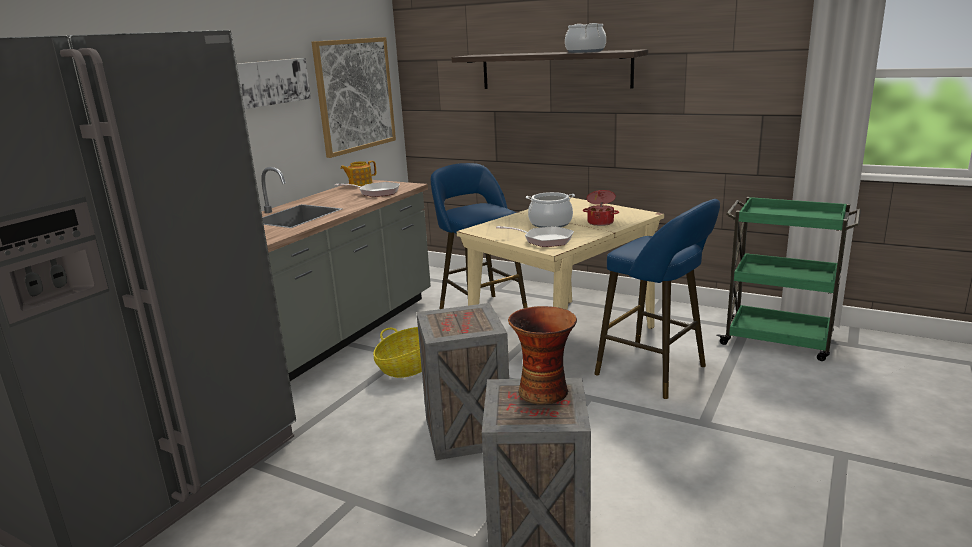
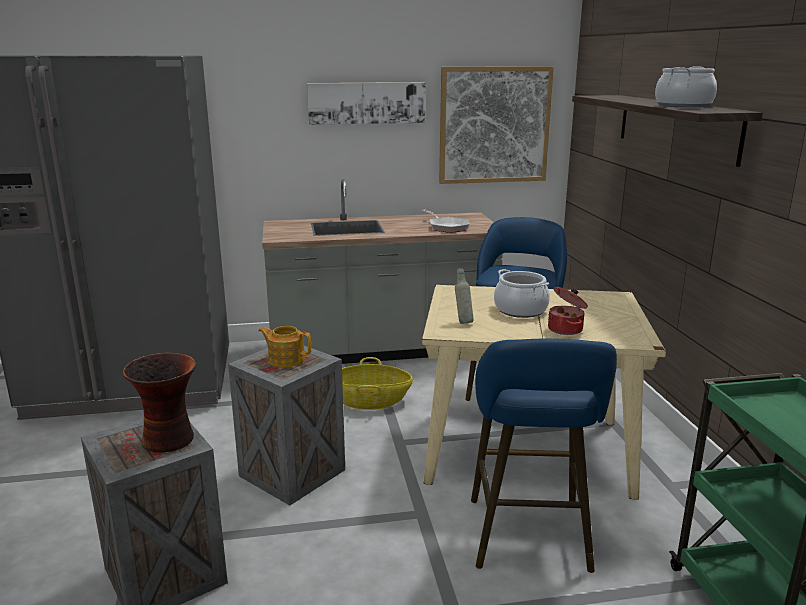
camera: 50 degrees right, 0 degrees up
(360, 183) = (464, 216): teapot -> teapot (286, 359)
(544, 240) = (463, 322): frying pan -> grey bottle

